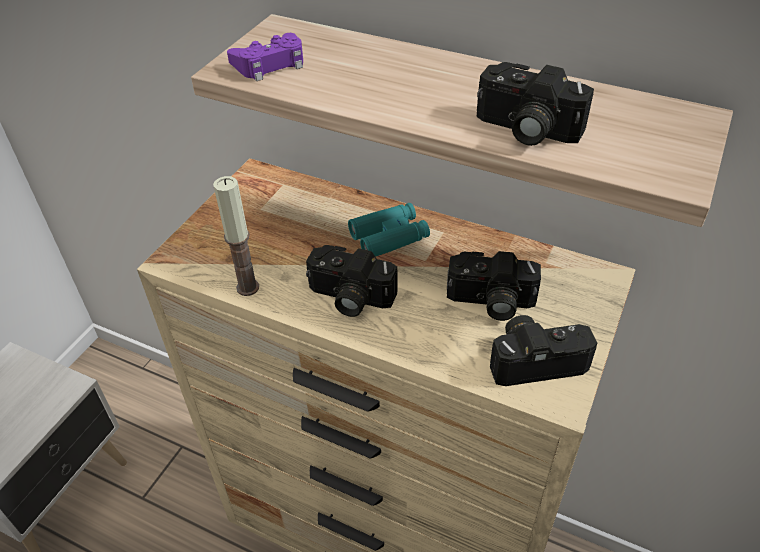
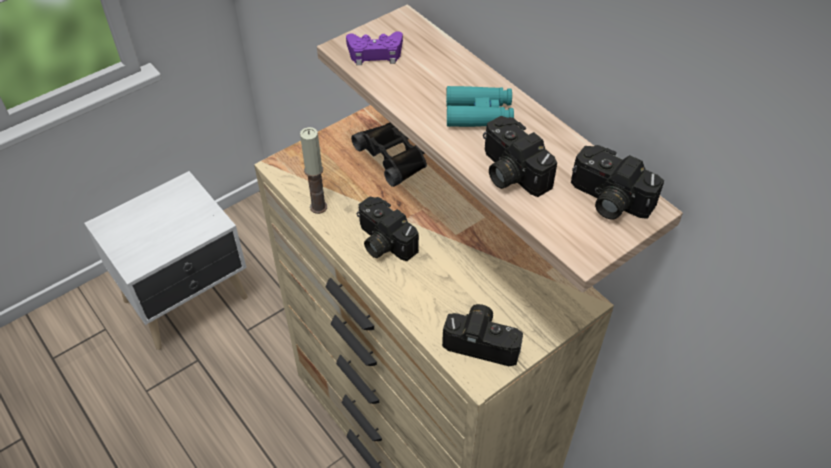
camera: 25 degrees right, 5 degrees up
(303, 205) = (394, 156): none -> black binoculars
(389, 237) = (441, 205): turquoise binoculars -> turquoise binoculars (479, 114)
(490, 302) = (480, 286): camera -> camera (607, 200)

